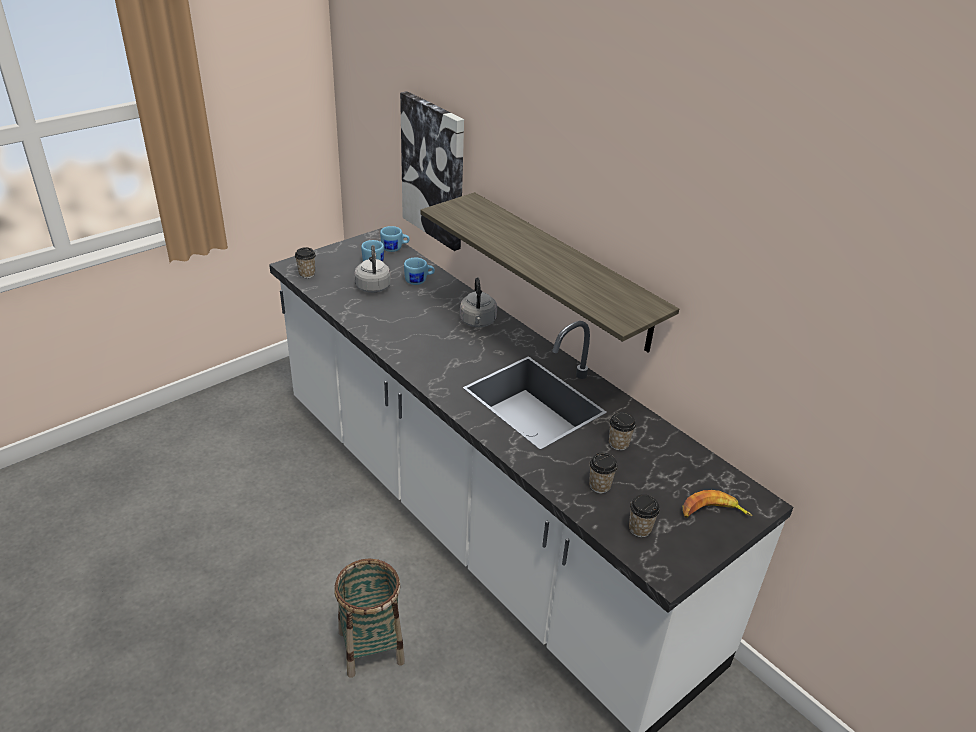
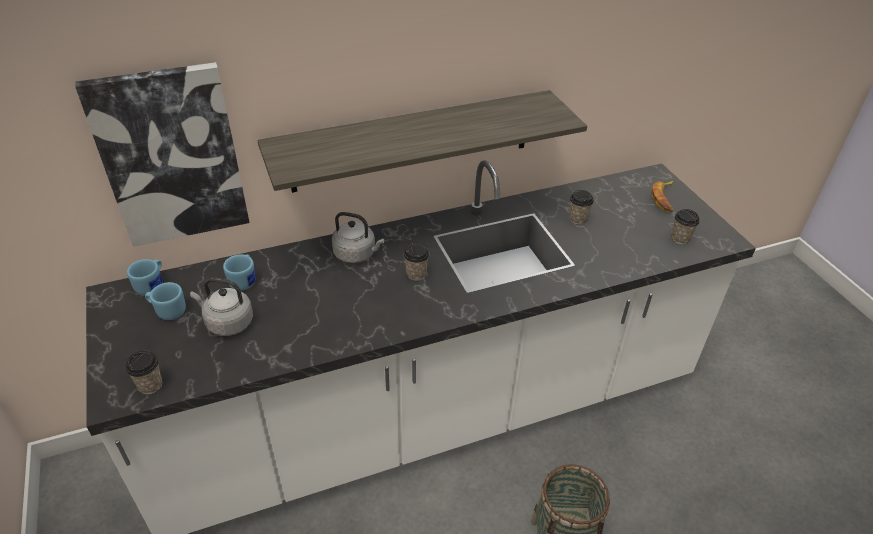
camera: 70 degrees left, 5 degrees up
(599, 486) = (628, 244): cup -> cup (416, 274)

